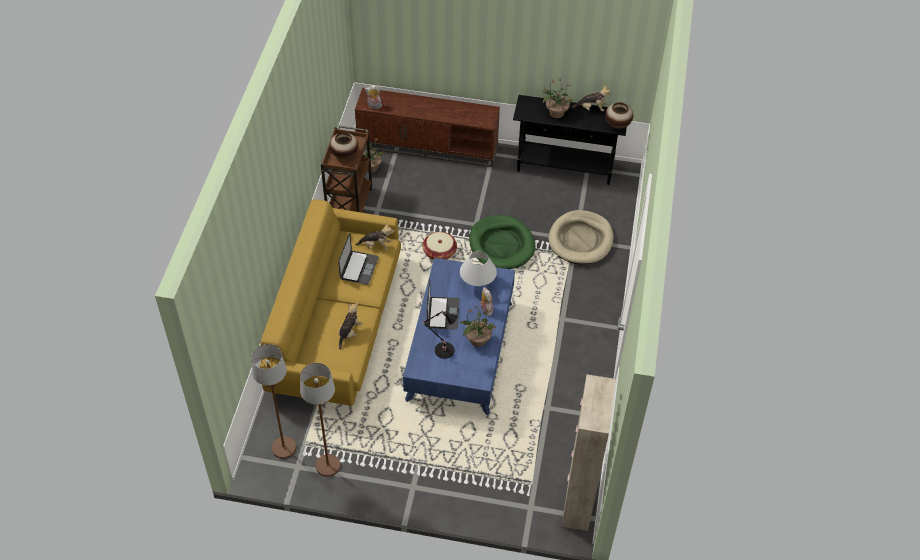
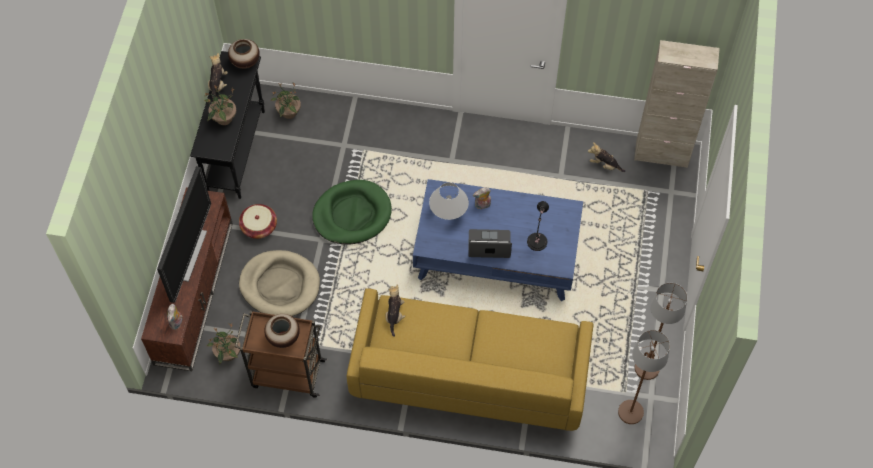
camera: 90 degrees left, 10 degrees up
(349, 333) = (519, 333): plush toy -> plush toy (604, 165)
(359, 268) = (429, 329): laptop -> none
(435, 110) = (189, 254): none -> television
(439, 252) = (363, 275): basket -> basket (259, 227)
(477, 340) = (522, 212): potted plant -> potted plant (288, 113)
(580, 240) = (344, 140): beige dog bed -> beige dog bed (280, 285)

